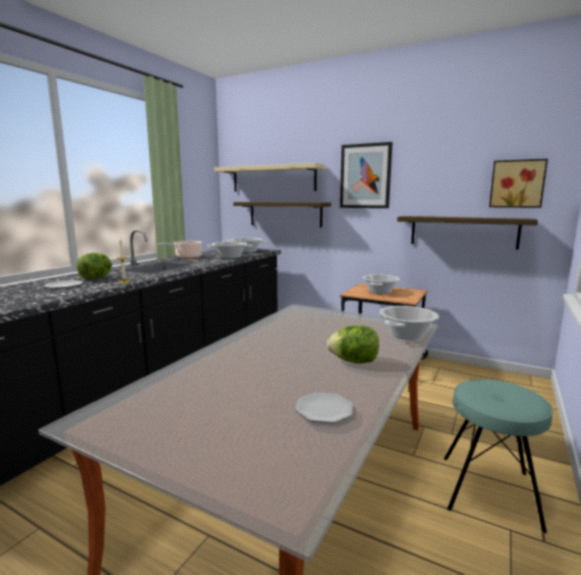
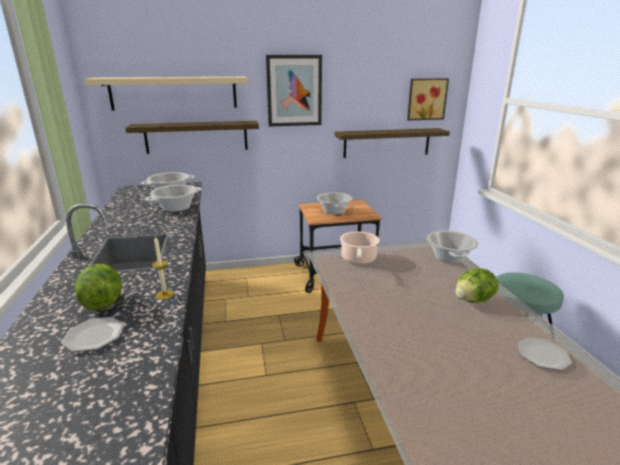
camera: 40 degrees left, 10 degrees up
(186, 257) = (118, 221): cooking pot -> cooking pot (358, 259)

